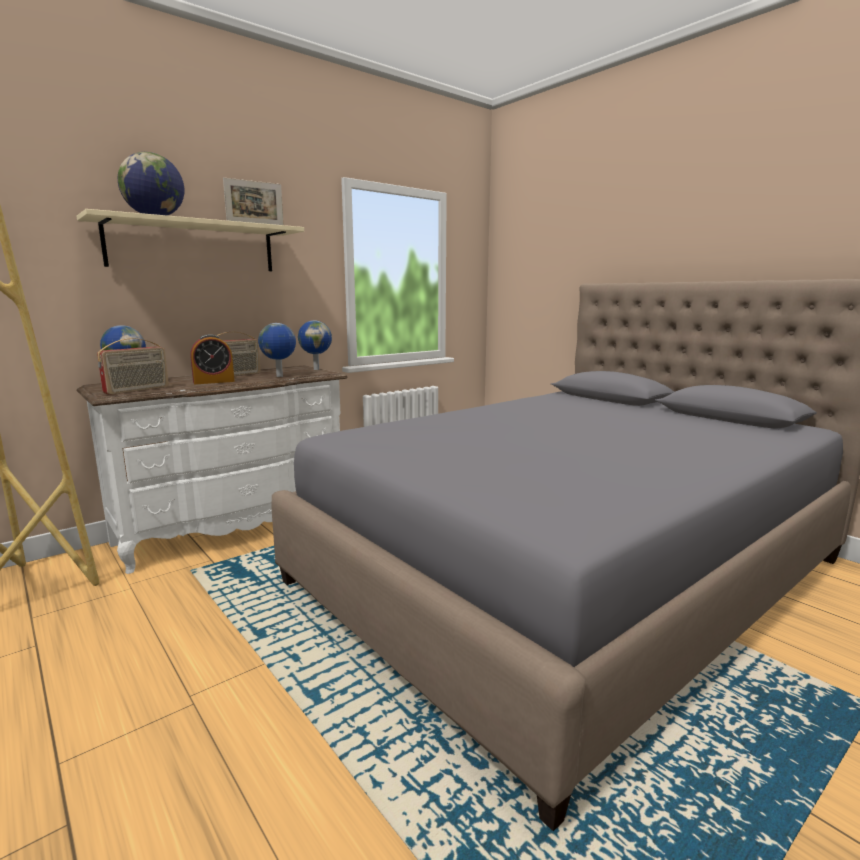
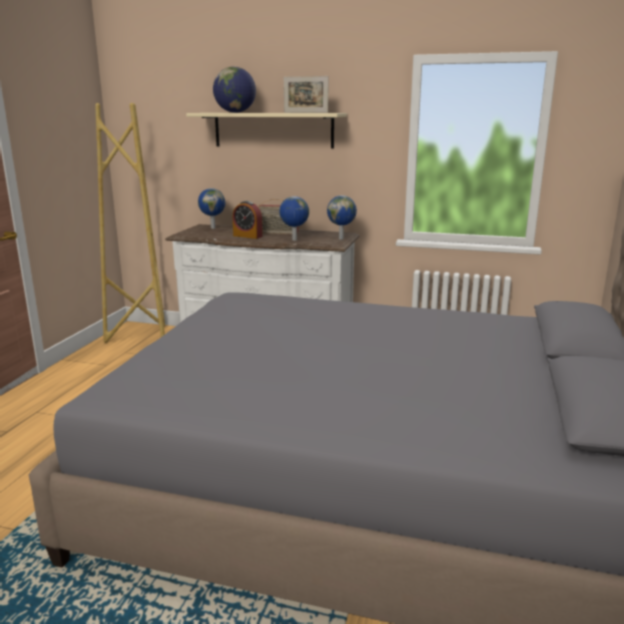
camera: 55 degrees right, 5 degrees up
(137, 390) = (197, 234): radio -> none

